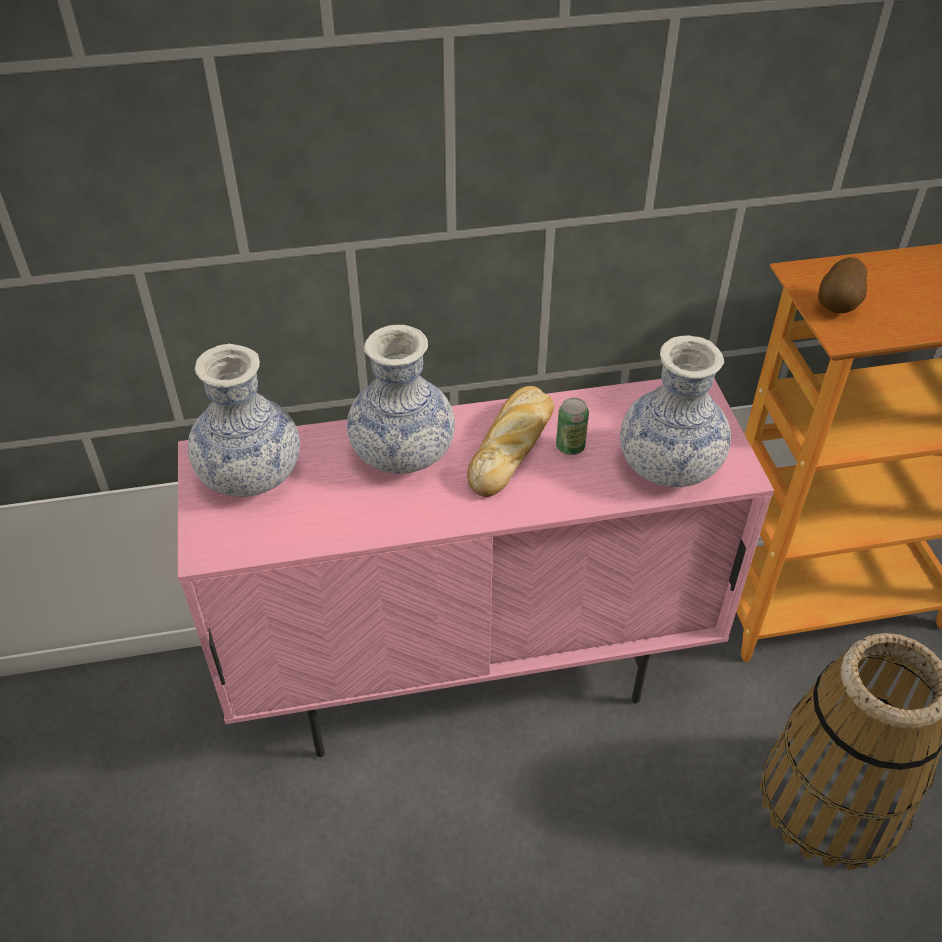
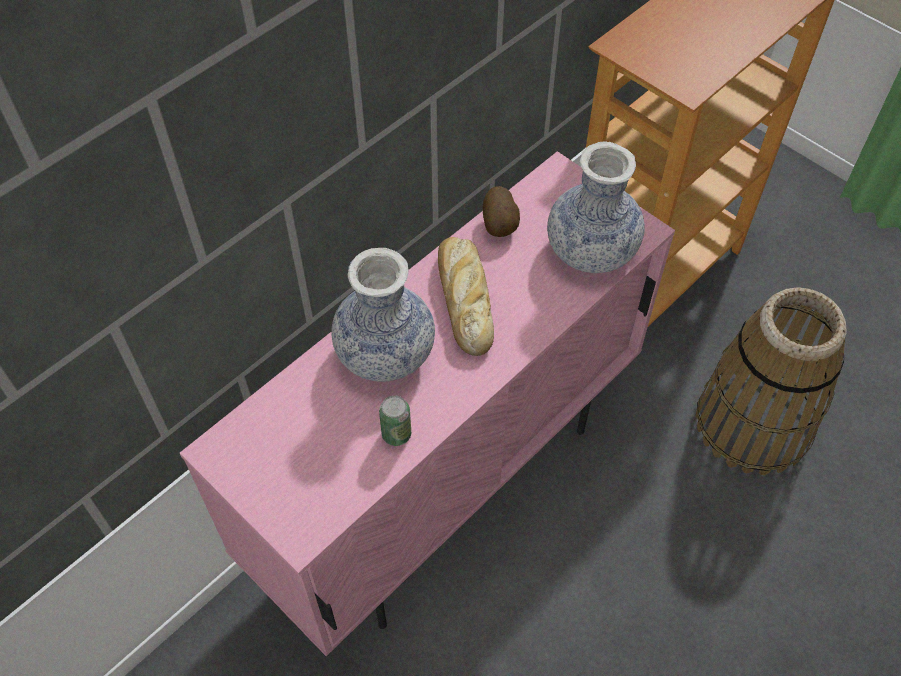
camera: 35 degrees left, 10 degrees up
(250, 475) = (275, 446): vase -> none
(570, 447) = (508, 274): can -> can (396, 434)
(838, 306) = (665, 63): potato -> potato (500, 226)

